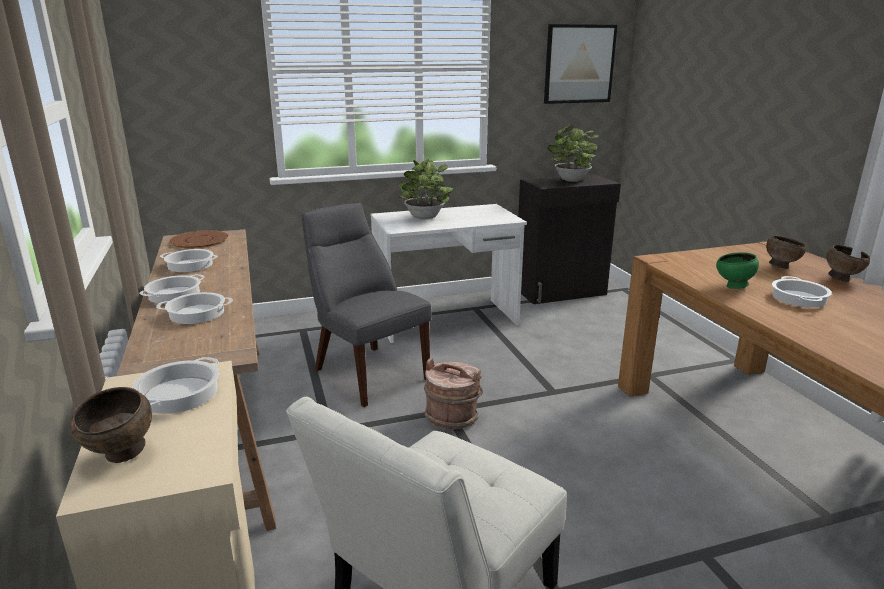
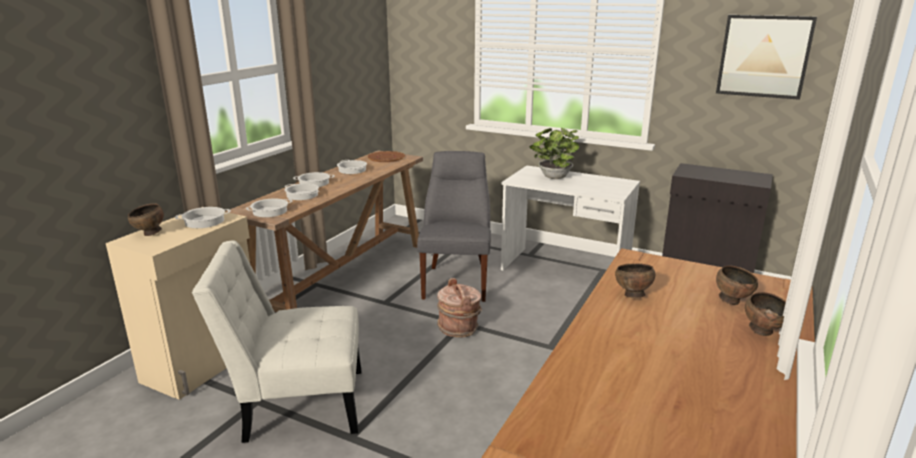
camera: 45 degrees right, 0 degrees up
(571, 180) = (724, 174): potted plant -> none
(733, 287) = (632, 295): green bowl -> brown bowl
(799, 298) = (663, 324): cooking pot -> cooking pot (270, 211)

